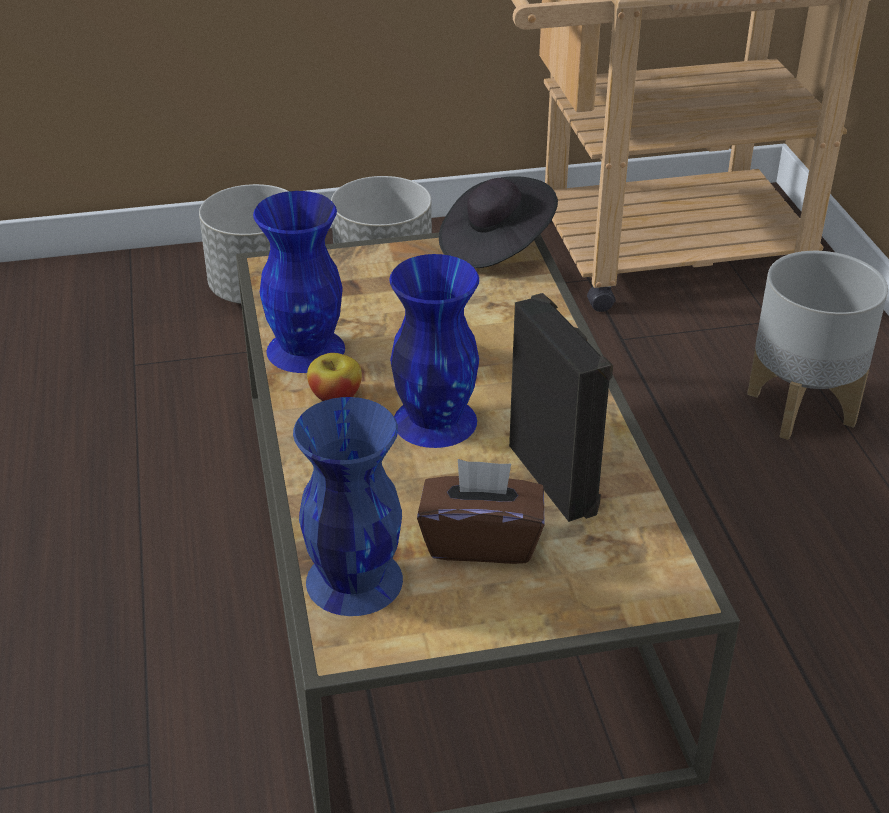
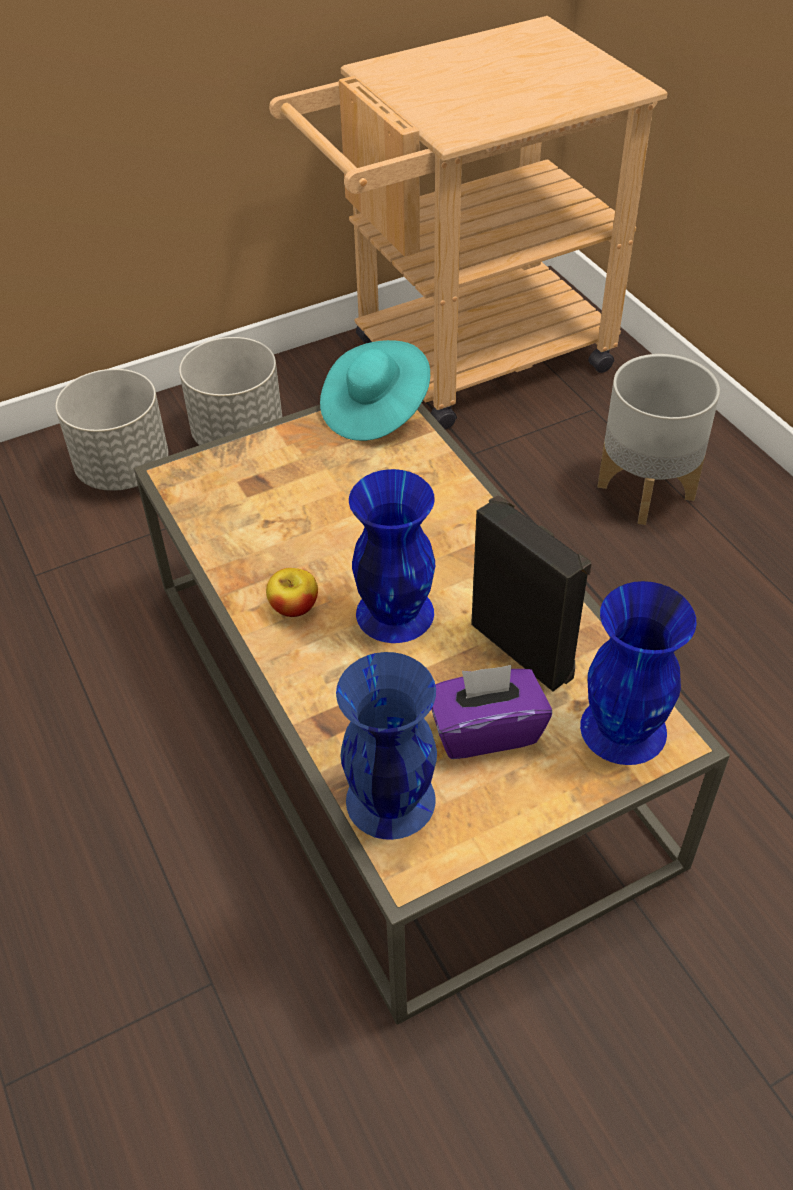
camera: 15 degrees left, 10 degrees up
(306, 350) = (246, 562): blue vase -> blue vase (625, 729)
(481, 541) = (485, 730): brown tissue box -> purple tissue box
(495, 246) = (375, 411): black hat -> turquoise hat

